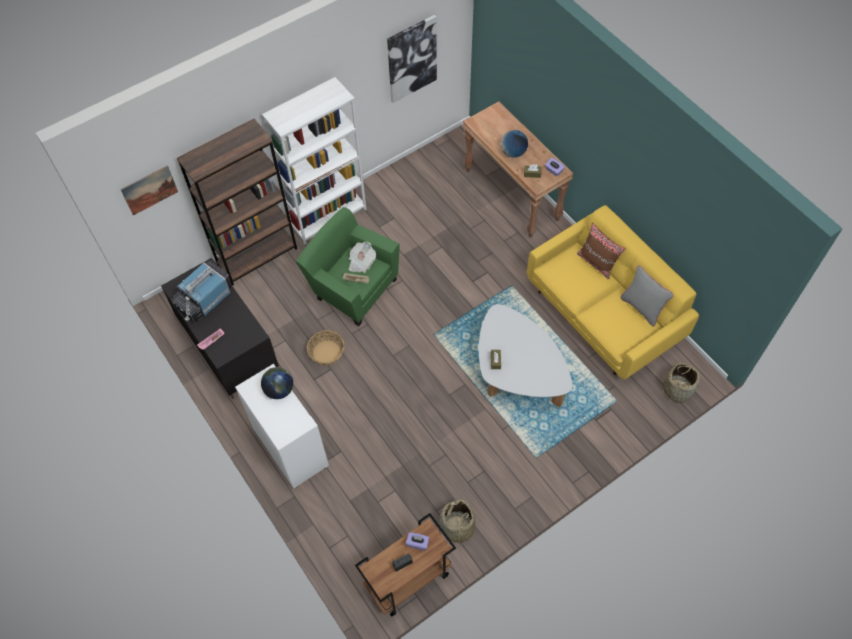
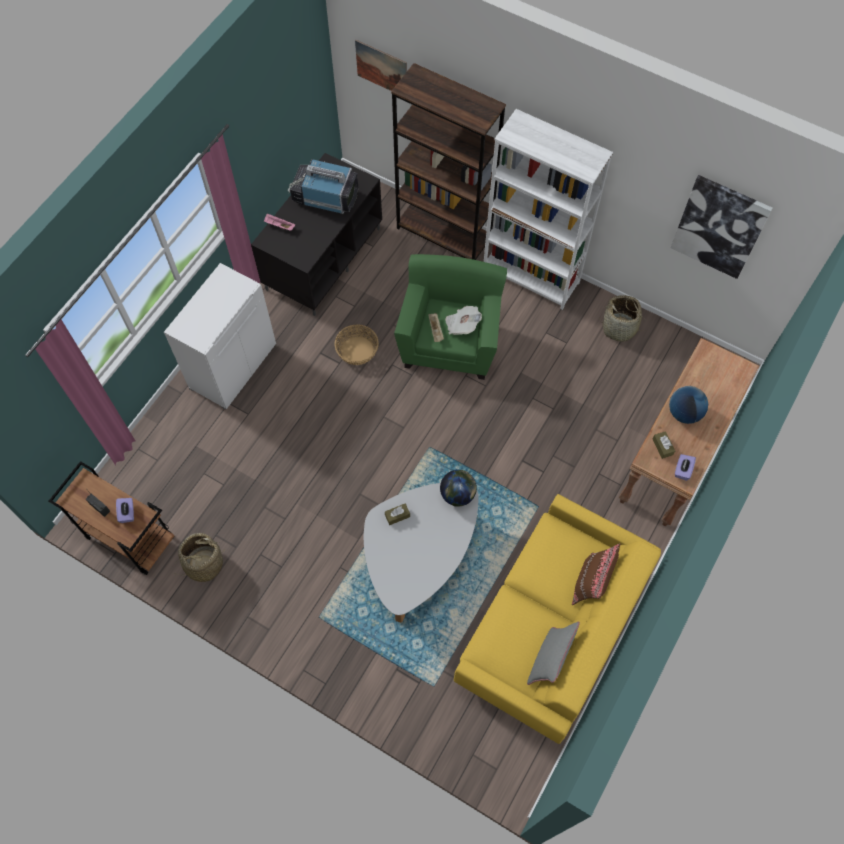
camera: 65 degrees right, 5 degrees up
(279, 390) = (232, 303): globe -> globe (457, 494)
(678, 389) = (483, 758): basket -> basket (619, 328)

